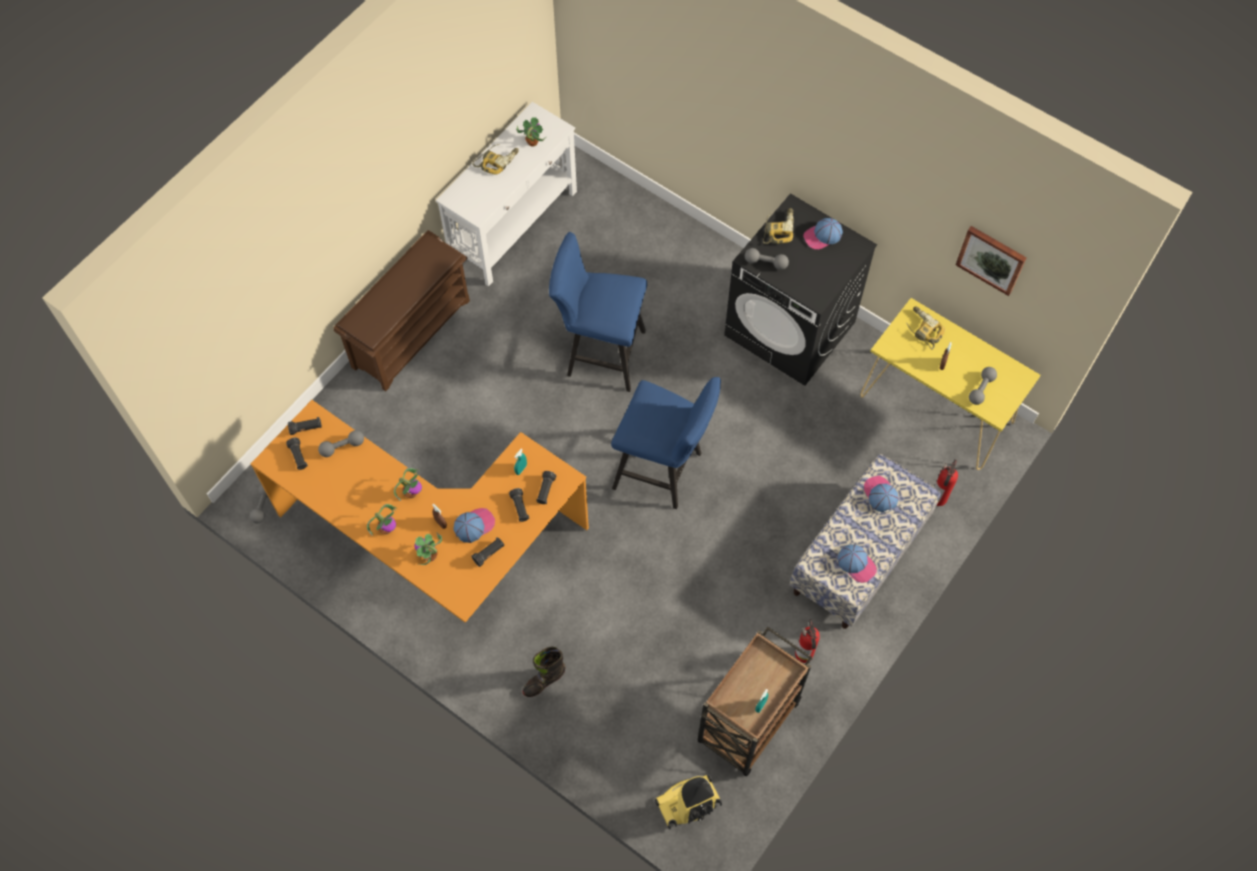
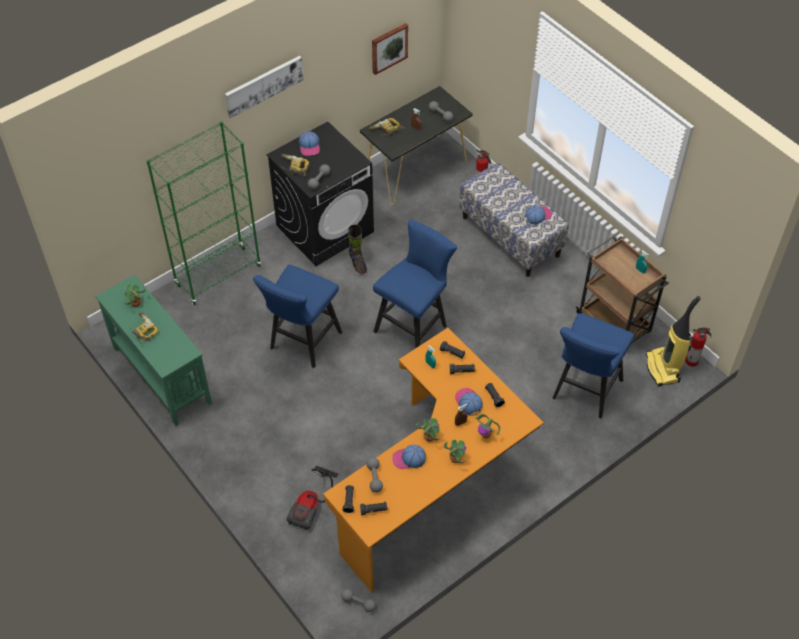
camera: 75 degrees left, 10 degrees down
(376, 426) = (312, 505): none -> vacuum cleaner
(411, 332) = (233, 465): brown shoe rack -> none
(514, 225) = (162, 374): white console table -> green console table
(544, 681) = (558, 433): black boot -> black boot (357, 263)
(617, 703) = (584, 392): none -> blue stool
(674, 236) = (218, 275): none -> green bookcase
(804, 655) = (573, 282): fire extinguisher -> fire extinguisher (692, 361)
(813, 121) = (263, 85): none -> picture
(880, 494) = (491, 191): cap -> cap (409, 459)
(937, 409) = (416, 169): yellow console table -> black console table

